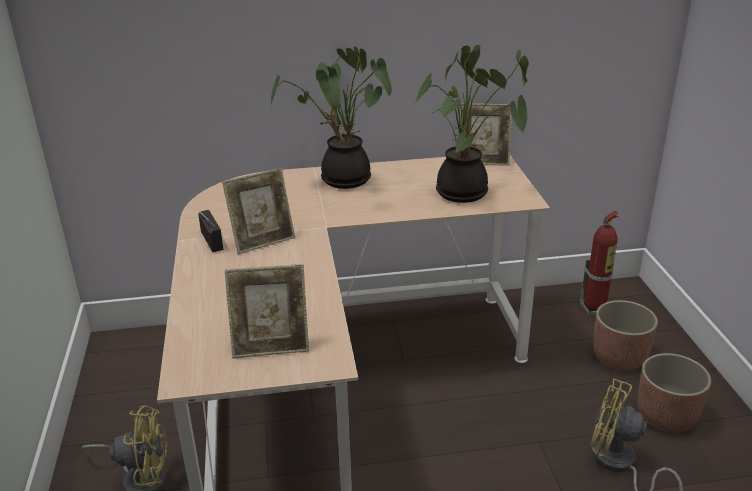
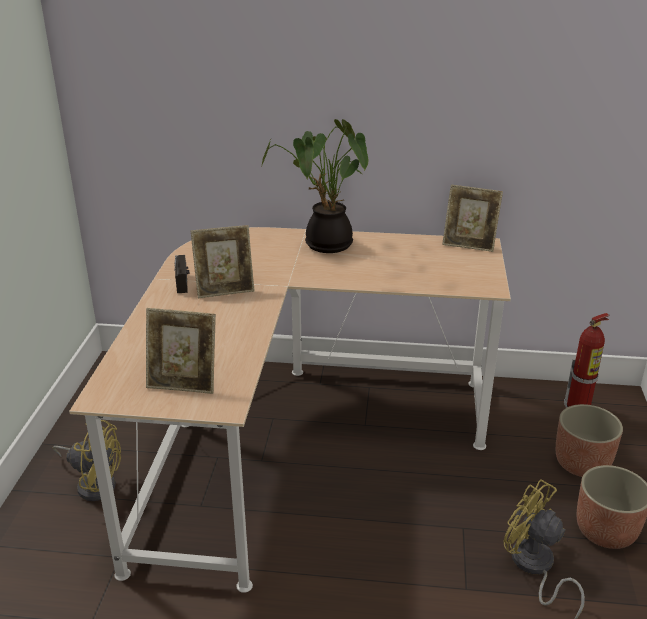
camera: 15 degrees right, 0 degrees up
(466, 194) = (435, 273): potted plant -> none

